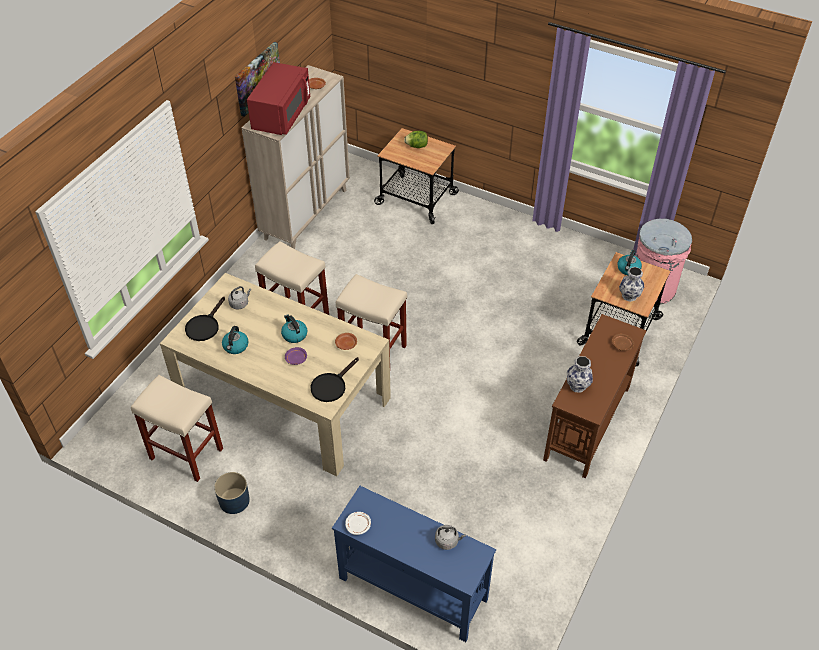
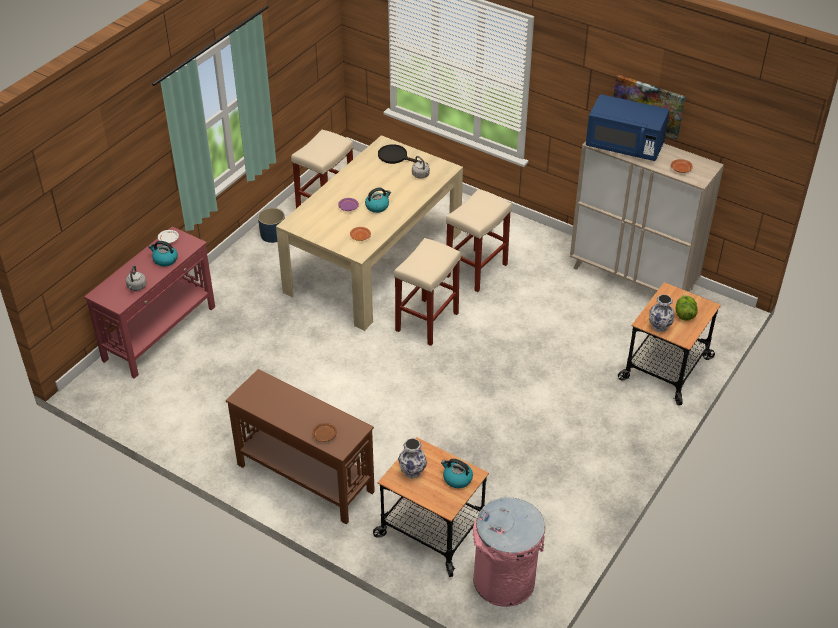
camera: 95 degrees right, 5 degrees down
(235, 346) = (369, 174): kettle -> kettle (165, 260)
(281, 115) = (624, 146): red microwave -> blue microwave
(331, 385) = (313, 227): black frying pan -> none
(412, 588) = (160, 333): blue console table -> red console table
(577, 386) = (276, 390): vase -> vase (659, 326)

